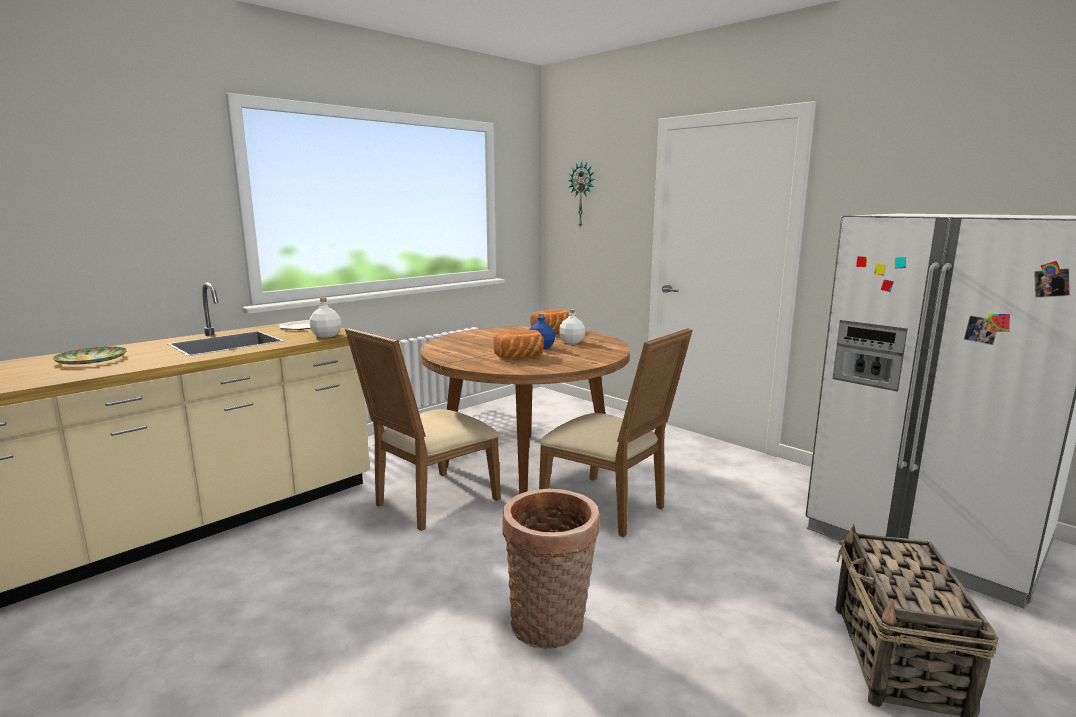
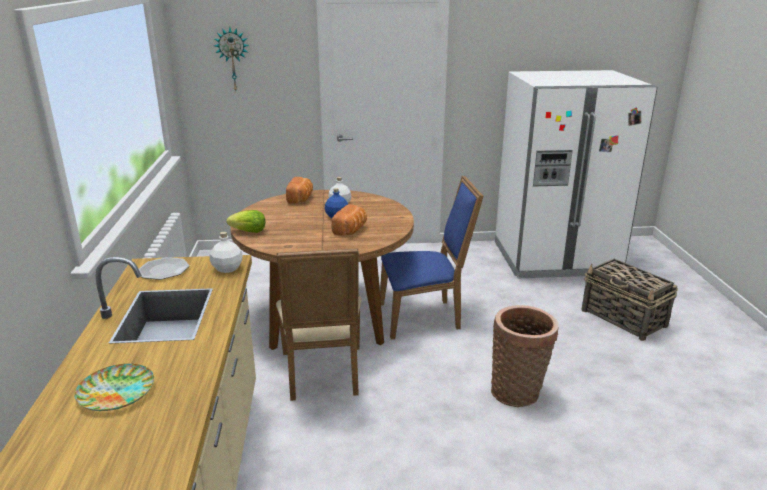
camera: 50 degrees left, 10 degrees up
(452, 338) = (249, 232): none -> lettuce
(609, 508) = (424, 317): beige chair -> blue chair

